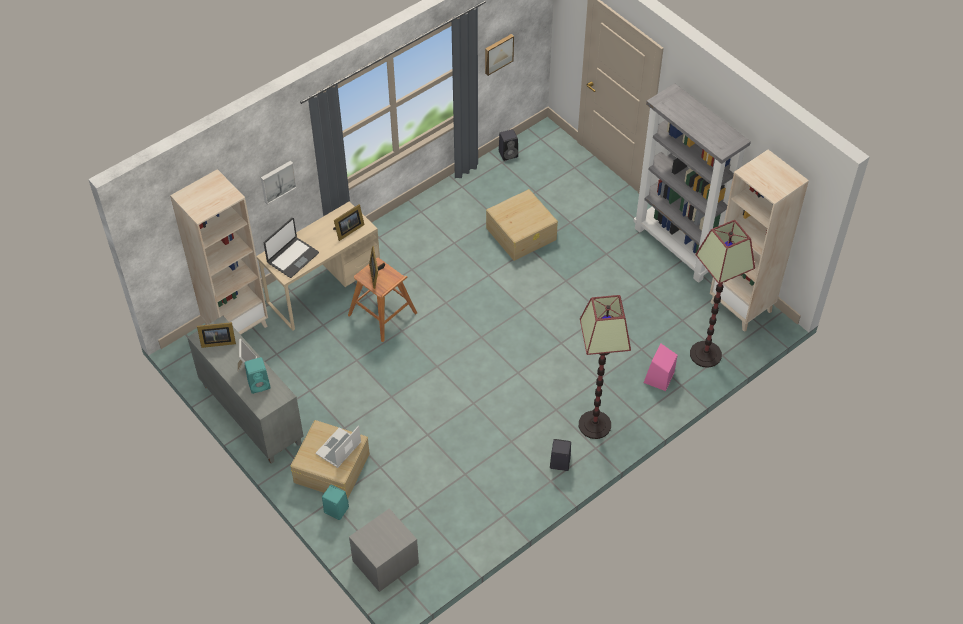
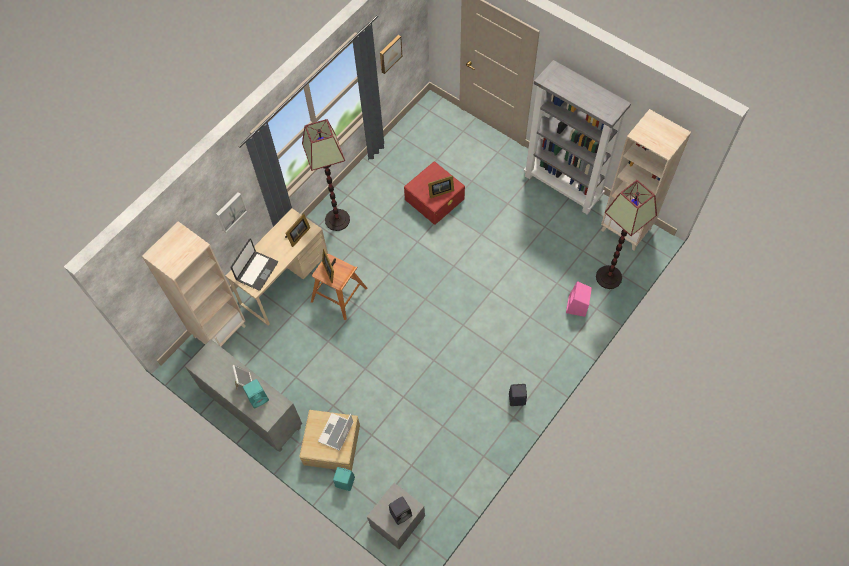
camera: 10 degrees left, 10 degrees up
(217, 342) = (212, 365): picture frame -> picture frame (440, 192)
(508, 154) = (406, 129): black speaker -> black speaker (401, 513)
(521, 233) = (435, 198): beige storage box -> red storage box
(595, 424) = (536, 358): floor lamp -> floor lamp (337, 219)

